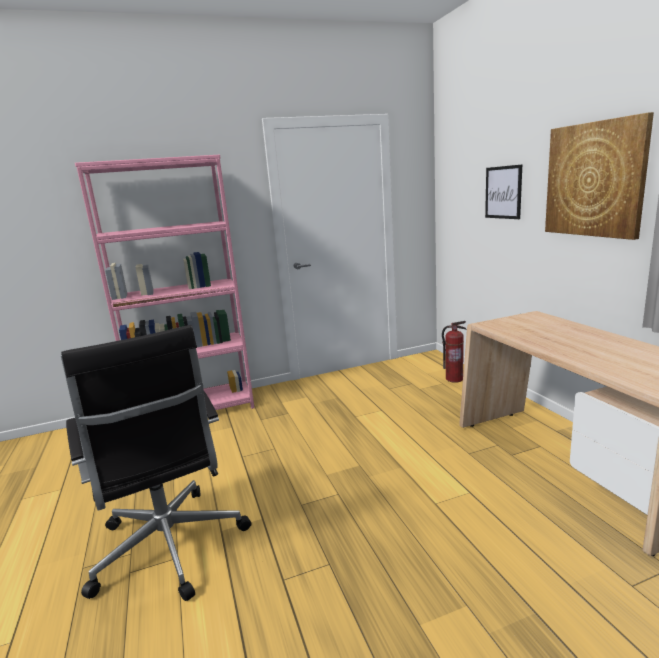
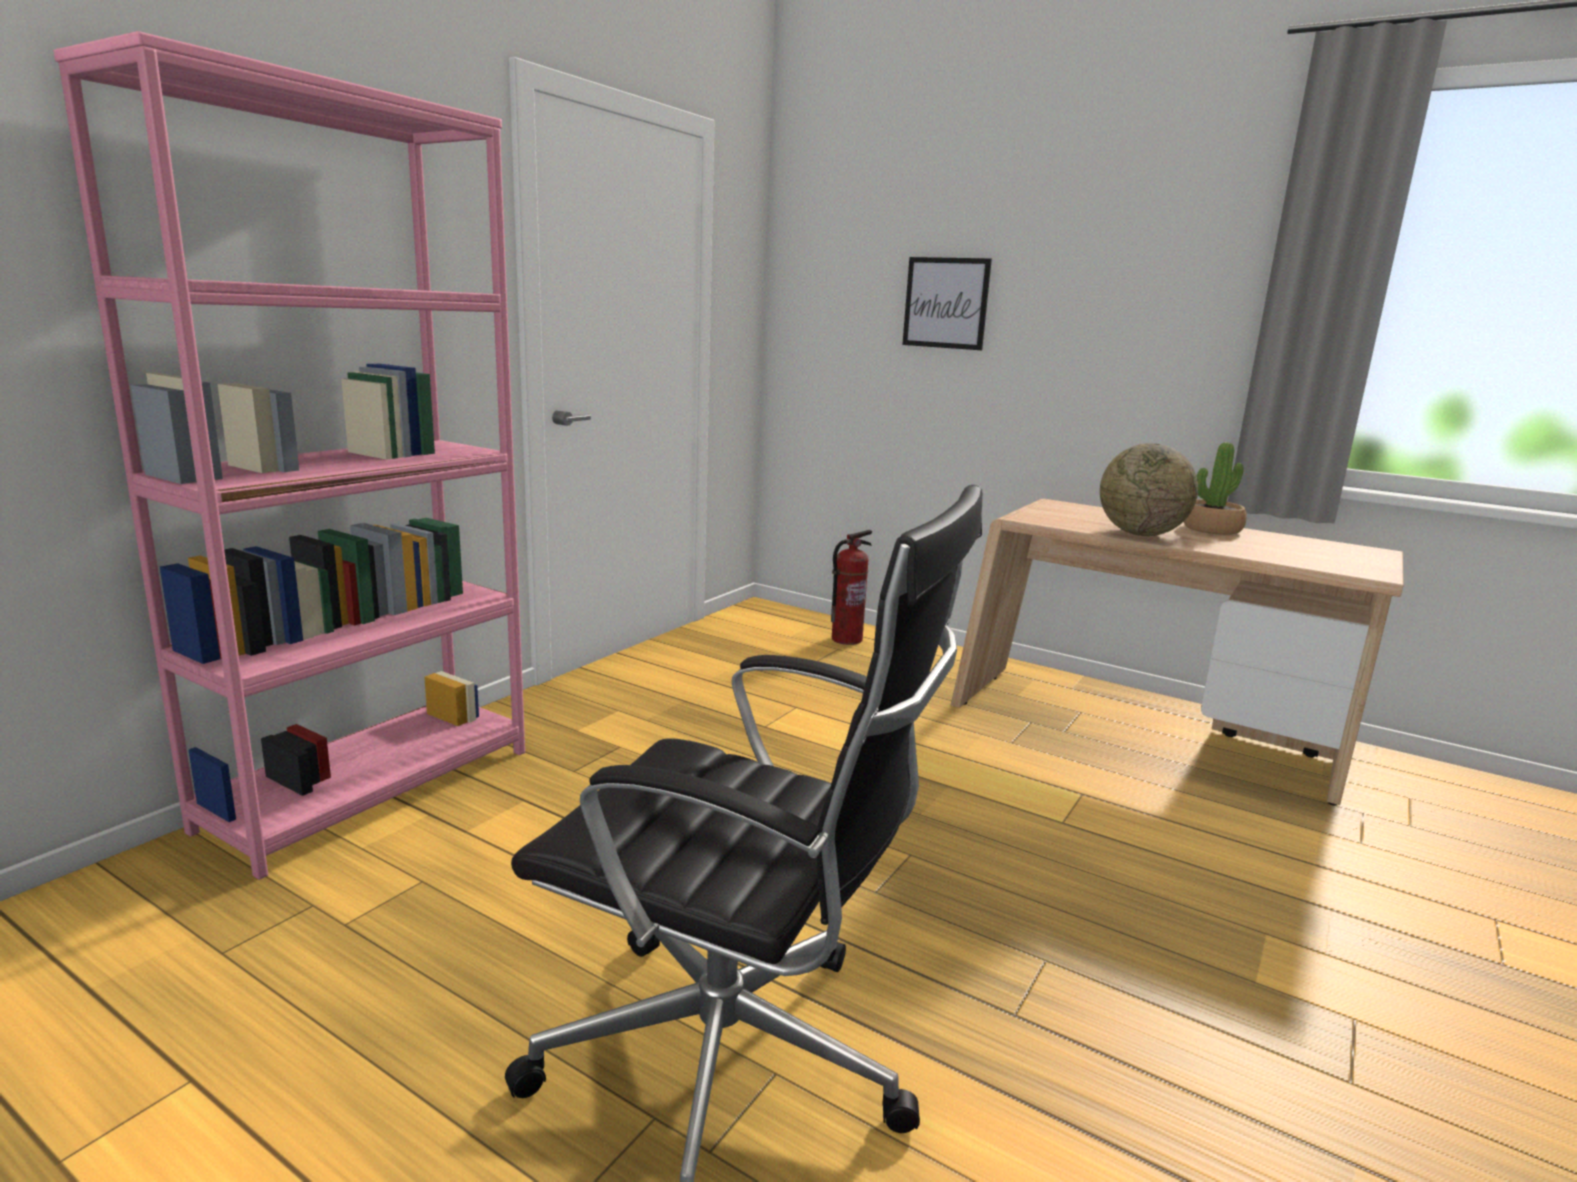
camera: 40 degrees left, 0 degrees up
(540, 341) = (1140, 534): none -> globe
(594, 180) = (1134, 295): picture -> none
(610, 341) = (1211, 529): none -> potted plant

